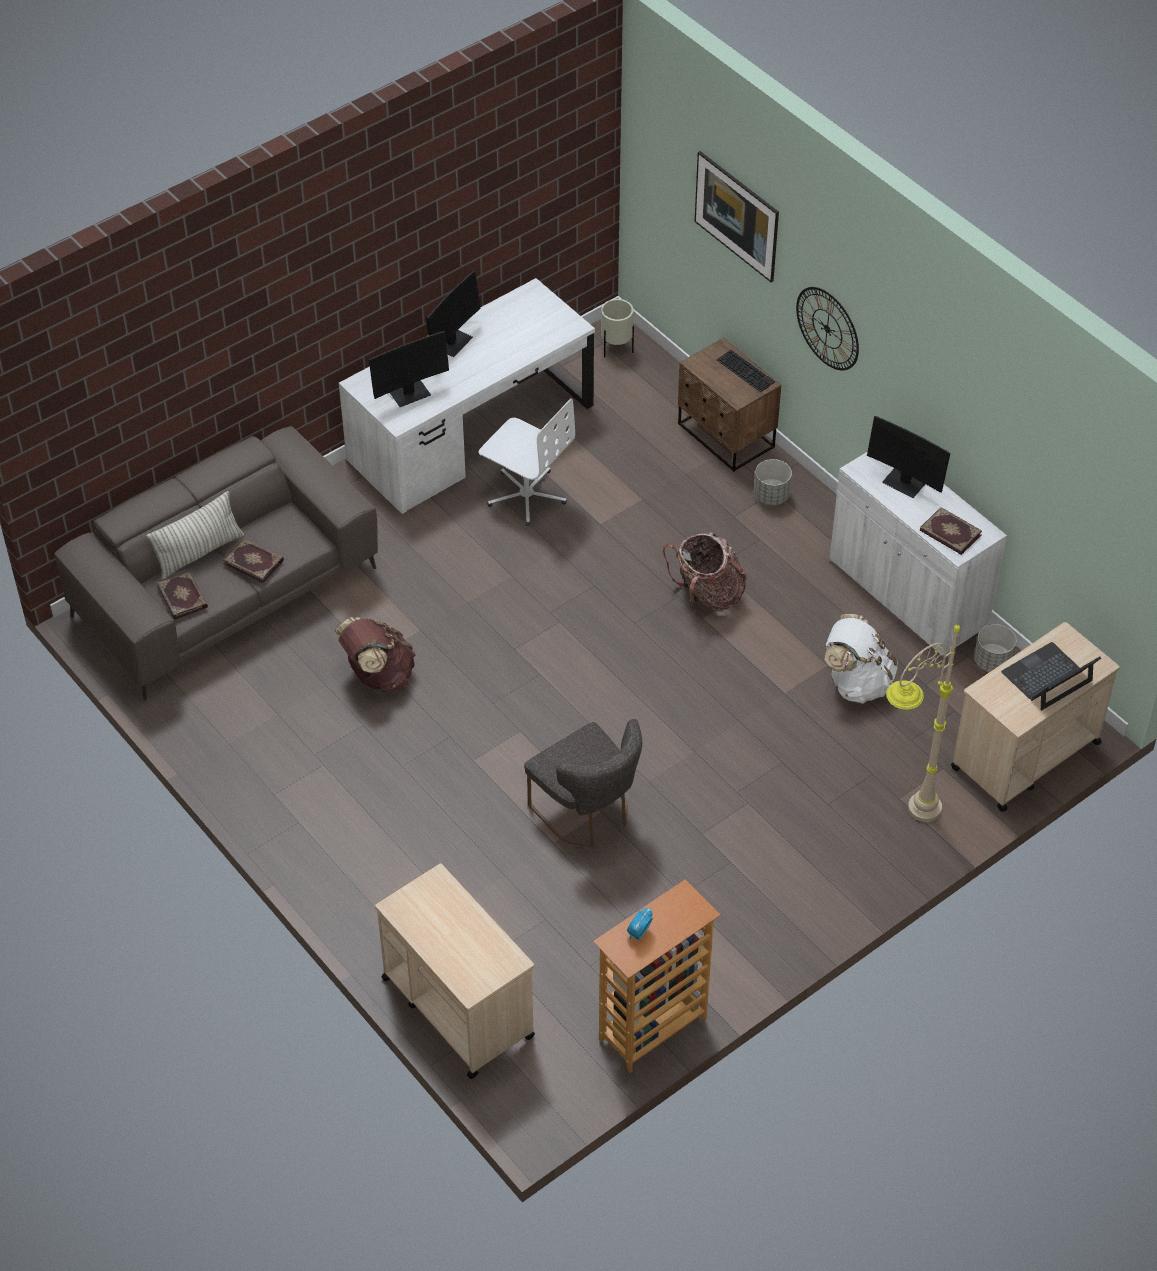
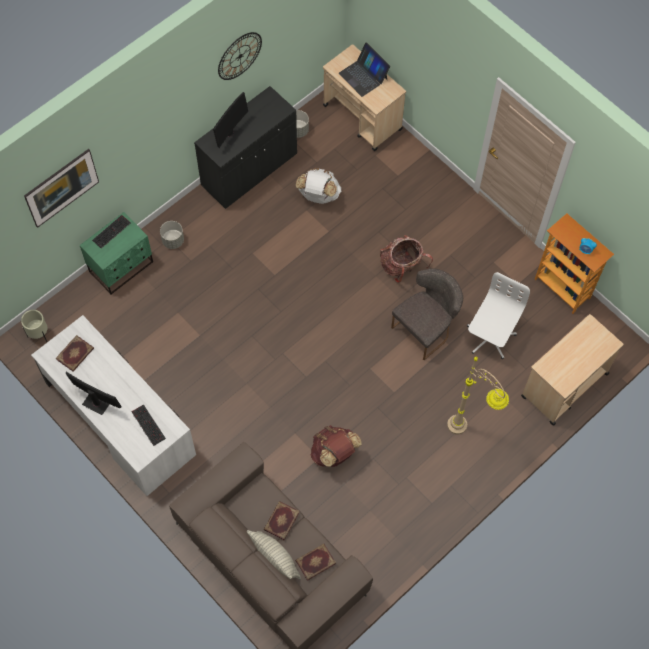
camera: 95 degrees left, 15 degrees up
(409, 393) = (147, 425): monitor -> keyboard
(526, 495) = (176, 380): white office chair -> white office chair (490, 337)
(707, 595) = (256, 273): backpack -> backpack (402, 266)
(725, 436) = (122, 267): brown nightstand -> green nightstand
(827, 328) = (139, 152): wall clock -> wall clock (239, 56)
(903, 822) = (414, 174): beige floor lamp -> beige floor lamp (469, 437)
(907, 593) = (249, 170): white cabinet -> black cabinet
(949, 533) = (270, 113): book -> book (75, 354)

